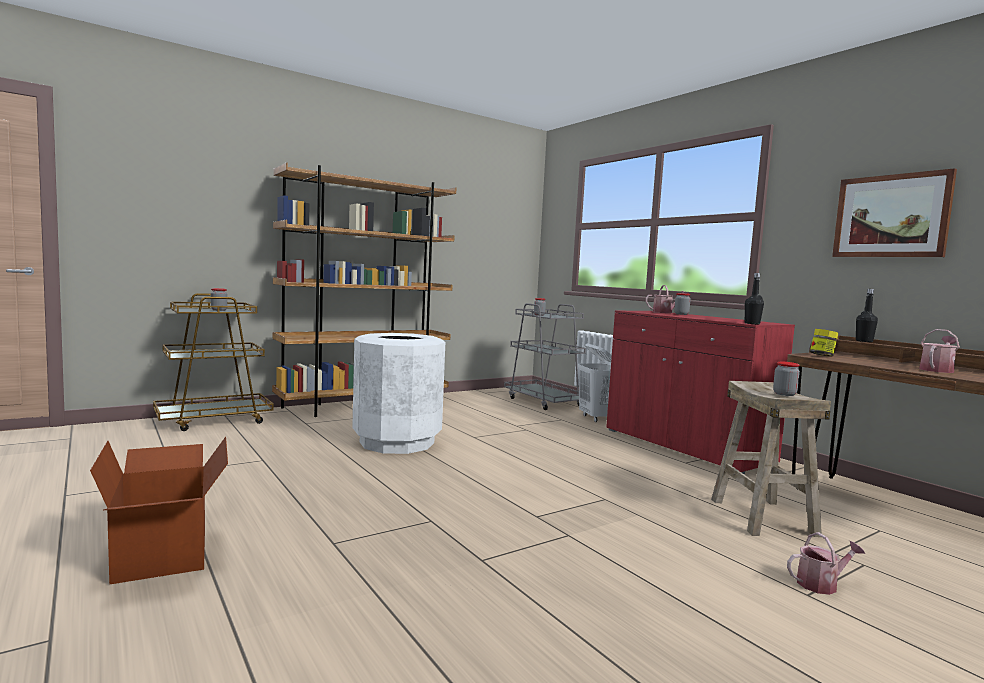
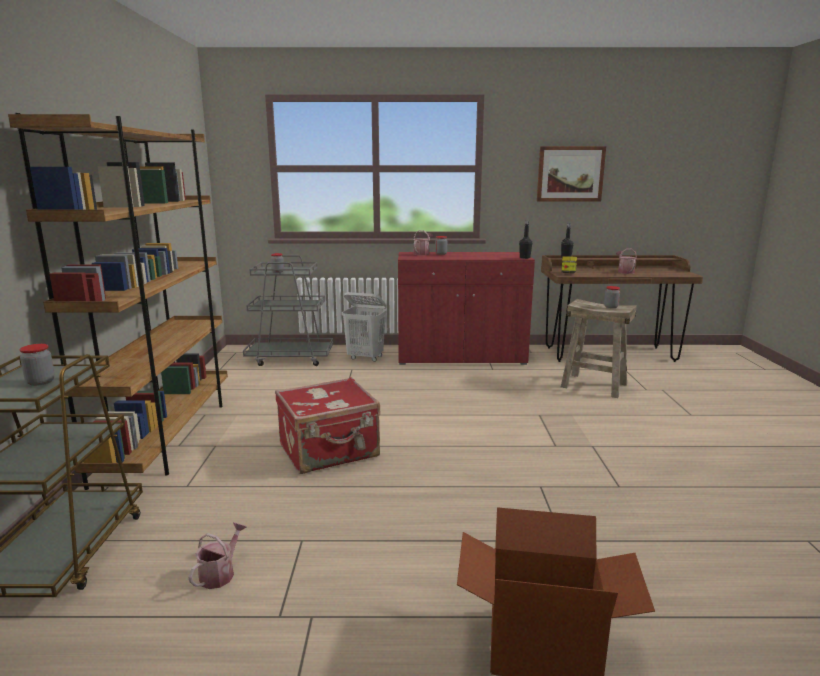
camera: 55 degrees left, 10 degrees up
(397, 442) = (329, 451): white trash can -> red suitcase
(821, 584) = (680, 407): watering can -> watering can (220, 573)

